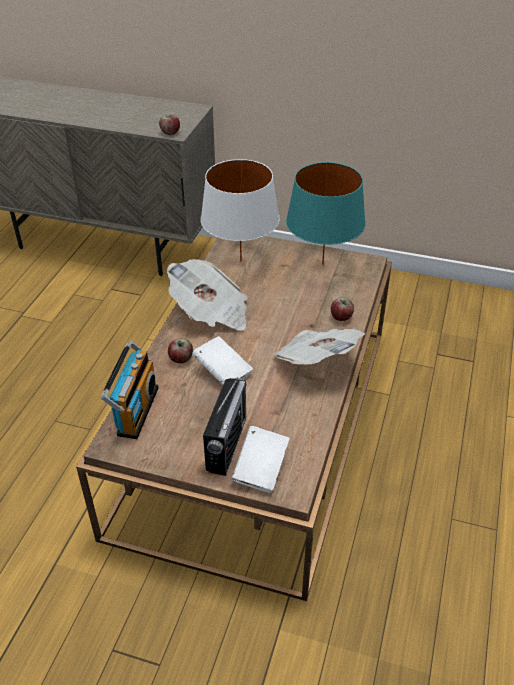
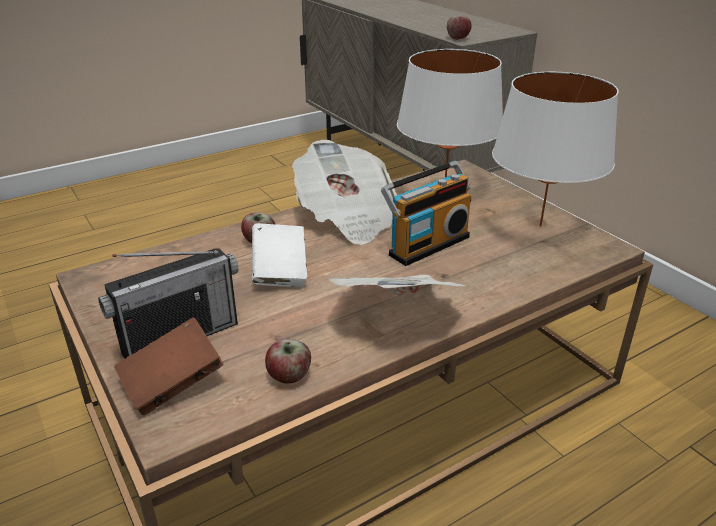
camera: 40 degrees right, 10 degrees down
(134, 410) = (152, 261): radio -> radio (426, 244)
(261, 469) = (172, 384): white book -> brown book
(322, 264) = (540, 226): turquoise table lamp -> white table lamp
(341, 317) = (494, 284): apple -> apple (289, 376)

